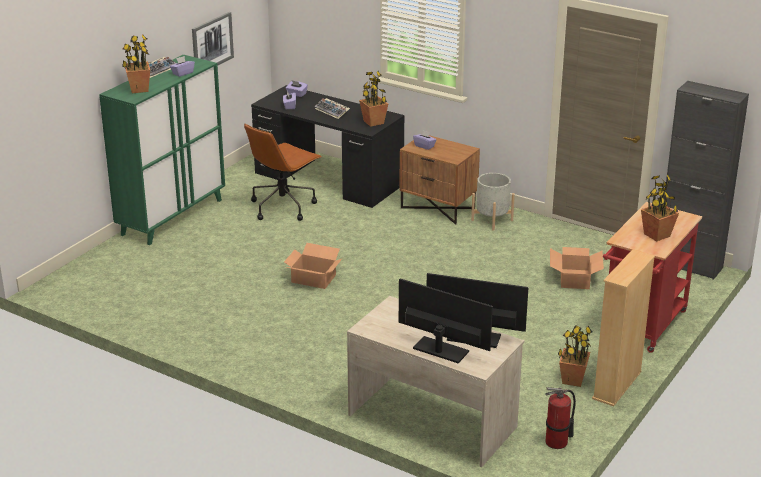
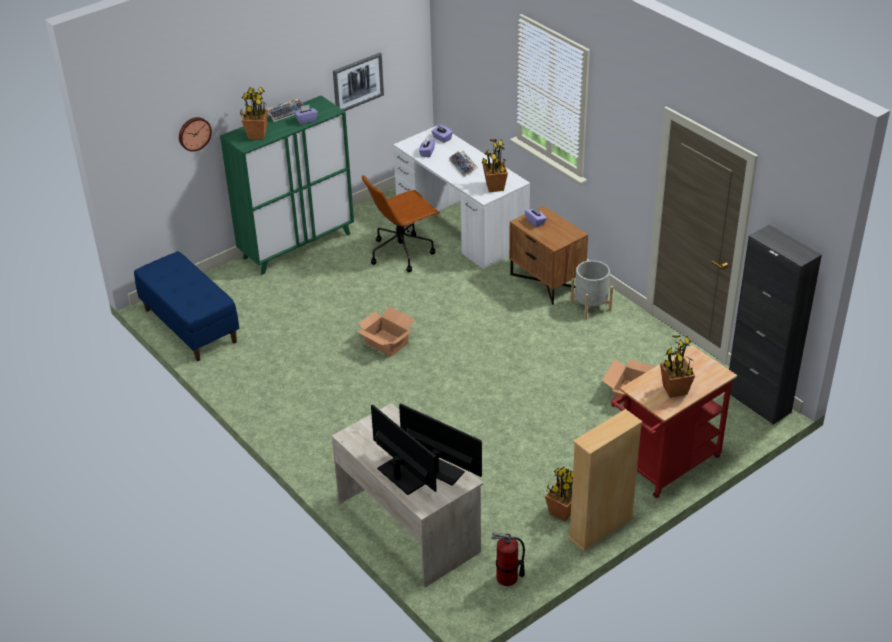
camera: 20 degrees right, 10 degrees up
(76, 91) = (194, 133): none -> wall clock
(96, 298) = (189, 325): none -> blue bench
(328, 179) = (461, 226): black desk -> white desk

